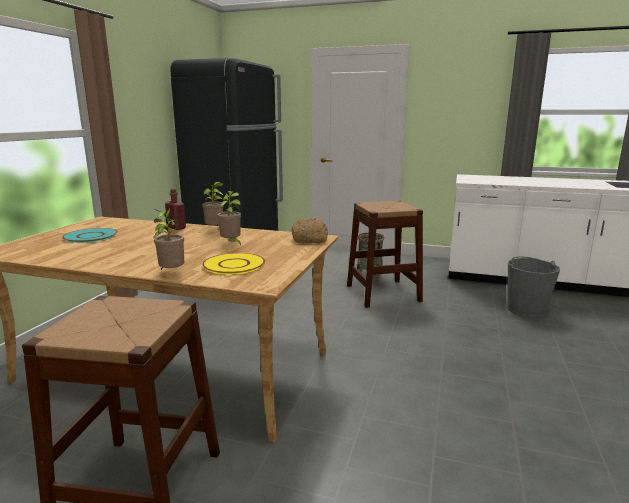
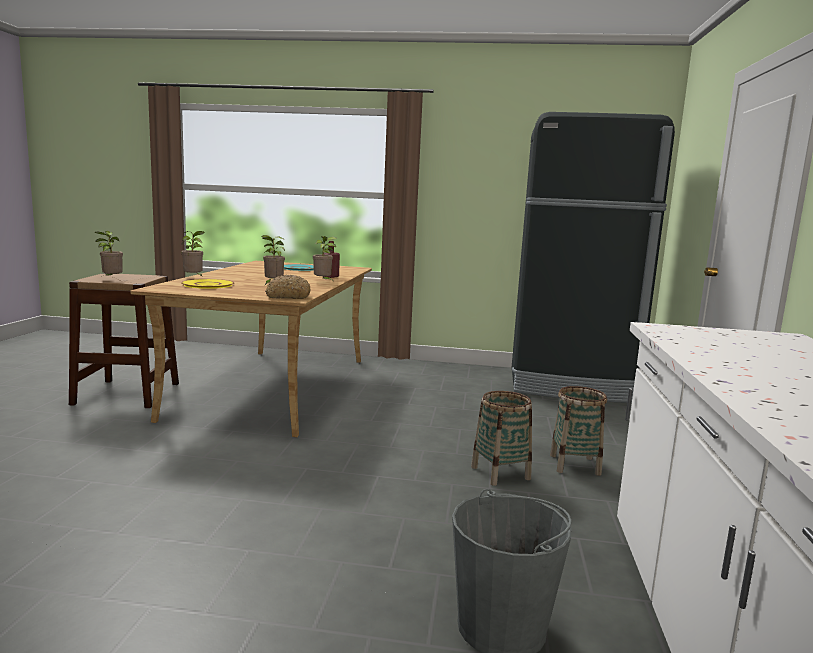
camera: 80 degrees right, 5 degrees down
(128, 326) = (111, 280): none -> potted plant
(383, 293) = (500, 473): brown stool -> basket

